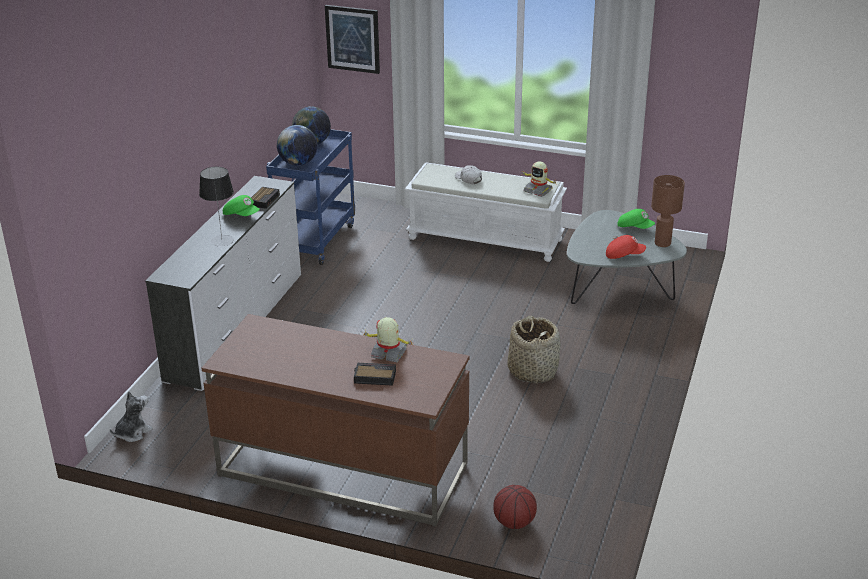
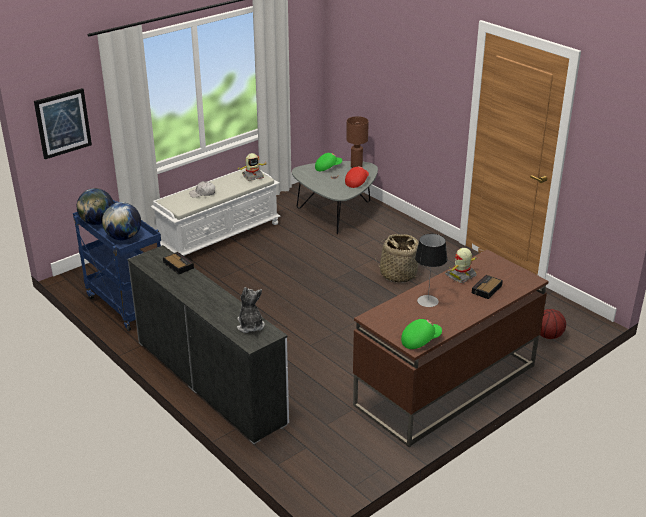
camera: 60 degrees left, 0 degrees up
(133, 433) = (313, 479): plush toy -> plush toy (250, 325)
(222, 241) = (224, 301): table lamp -> table lamp (428, 301)
(242, 215) = (191, 281): green cap -> green cap (420, 340)

